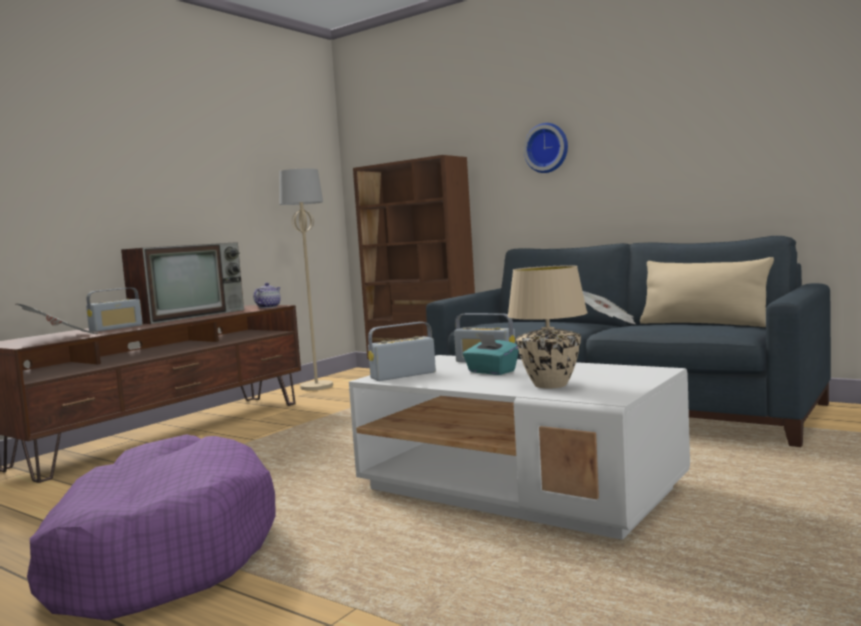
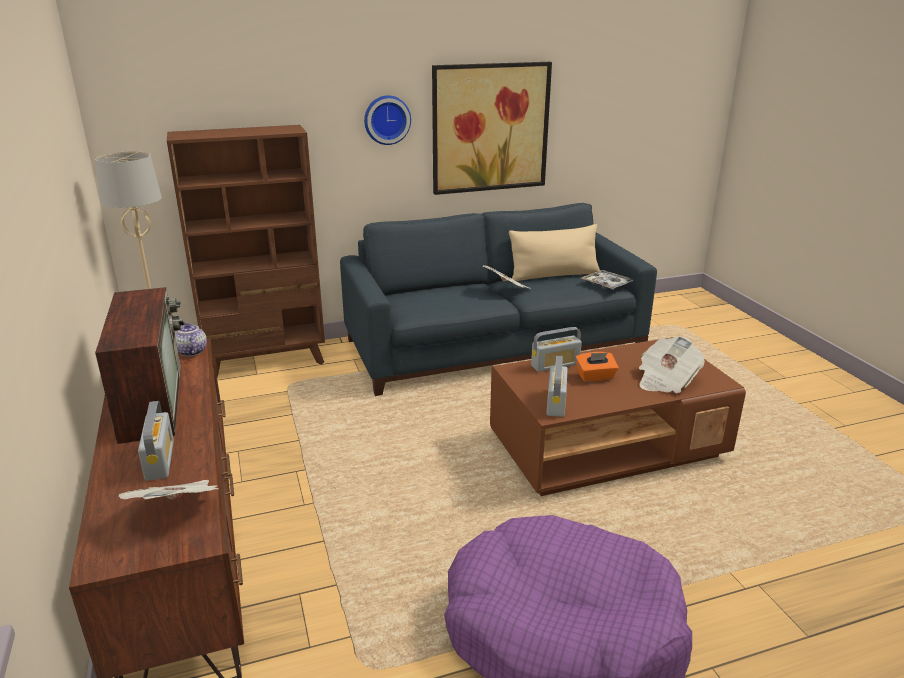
camera: 55 degrees left, 20 degrees up
(491, 372) = (595, 377): turquoise tissue box -> orange tissue box
(519, 489) = (607, 448): white coffee table -> brown coffee table
(549, 385) = (665, 380): beige table lamp -> newspaper
(661, 148) = (490, 128): none -> picture
(736, 329) = (607, 284): none -> tray

